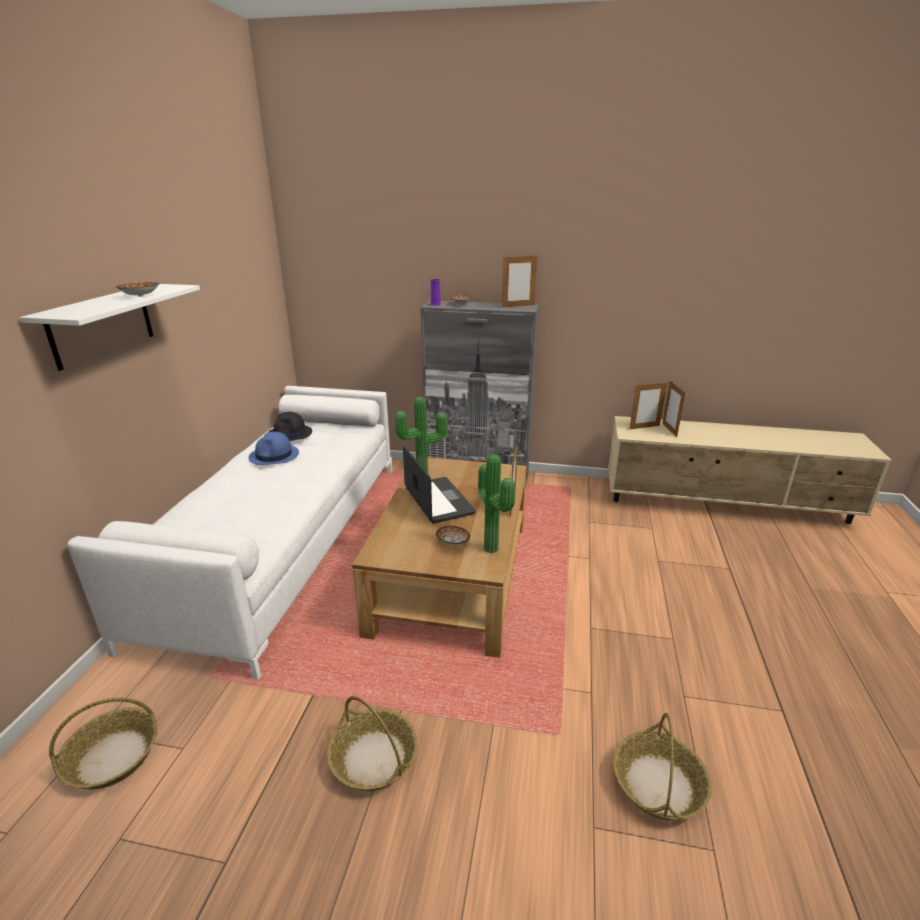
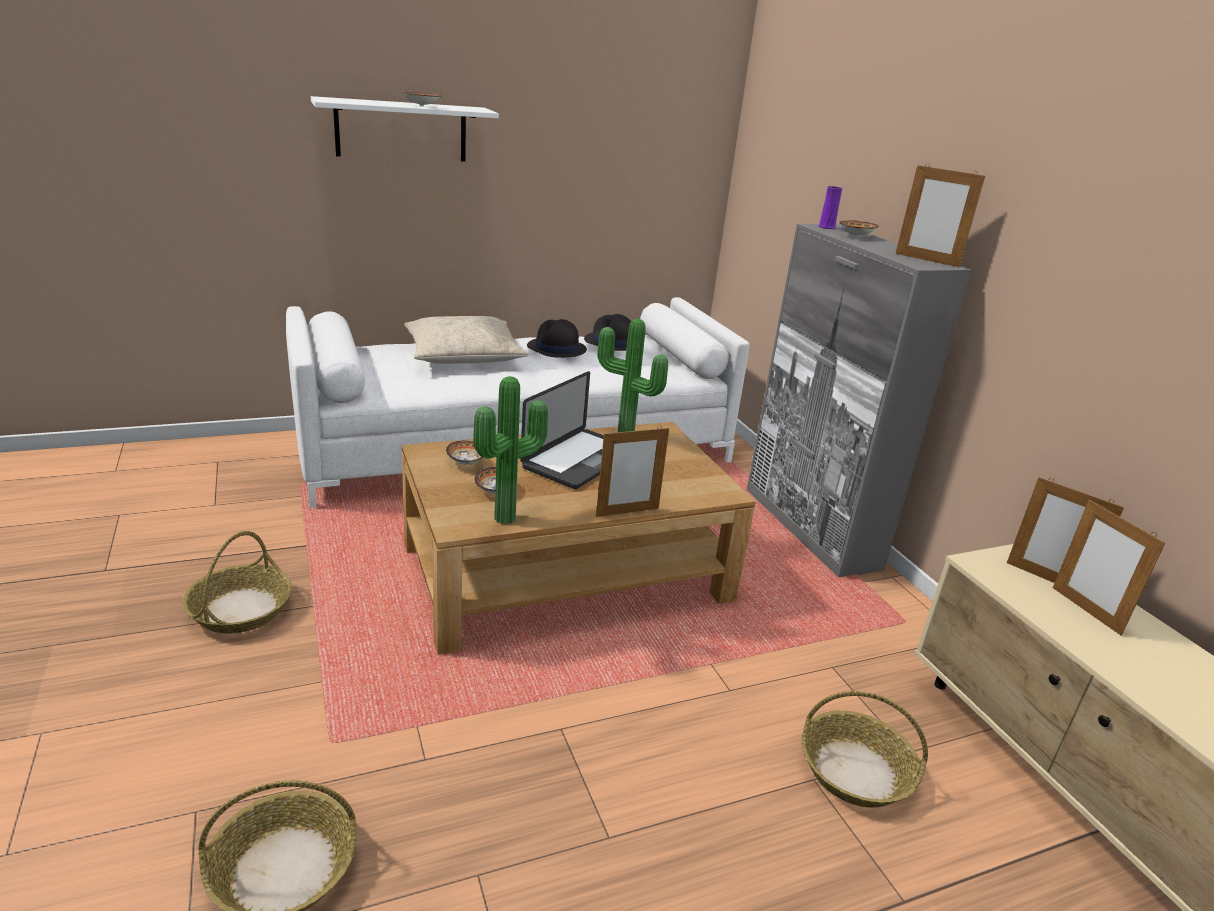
camera: 55 degrees right, 0 degrees up
(113, 756) = (195, 479): basket -> basket (856, 771)
(233, 495) = (463, 355): none -> beige pillow
(274, 456) = (556, 349): blue hat -> black hat
(405, 544) = (465, 463): none -> bowl
(669, 430) = (1085, 610): picture frame -> picture frame turned 75 degrees counterclockwise

